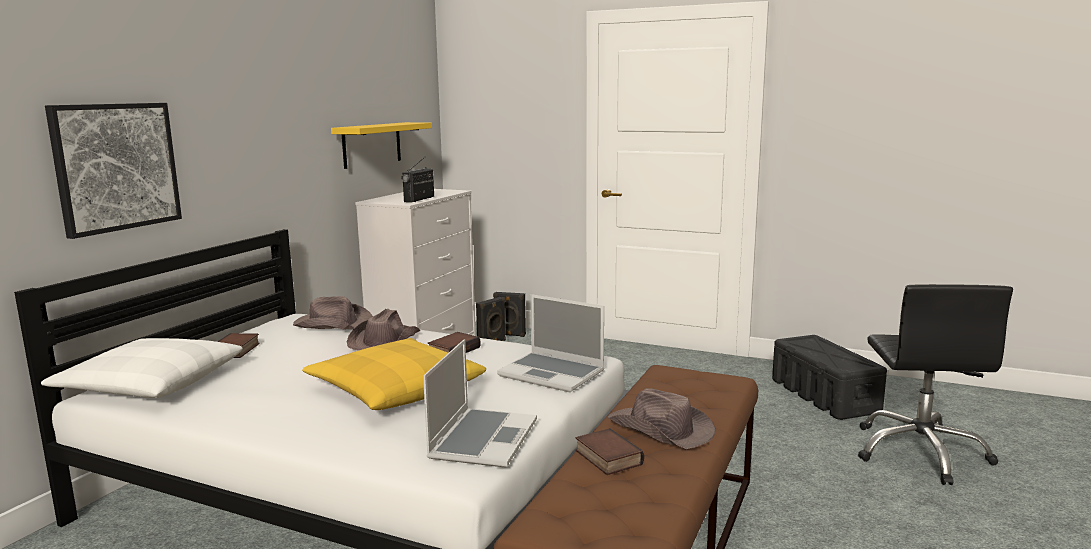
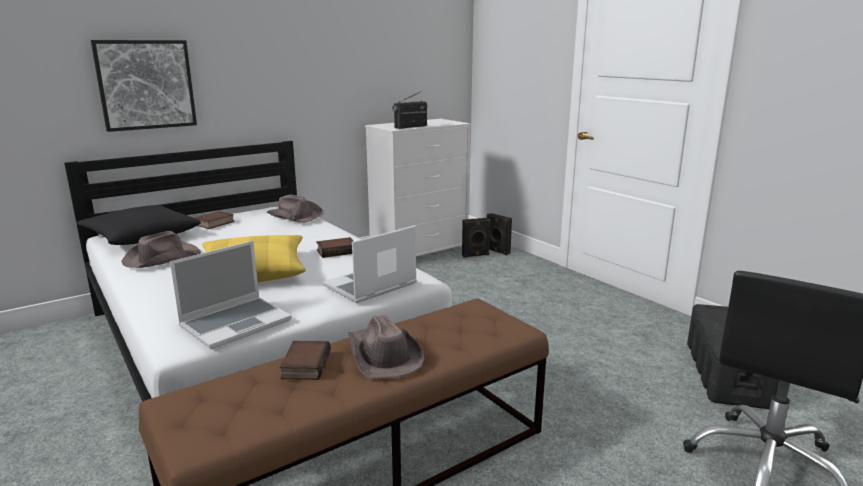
camera: 30 degrees right, 5 degrees up
(150, 383) = (141, 235): white pillow -> black pillow
(372, 144) = (390, 79): yellow shelf -> none
(384, 340) = (304, 234): brown hat -> brown hat (161, 258)
(553, 374) = (370, 286): laptop -> laptop turned 75 degrees clockwise

